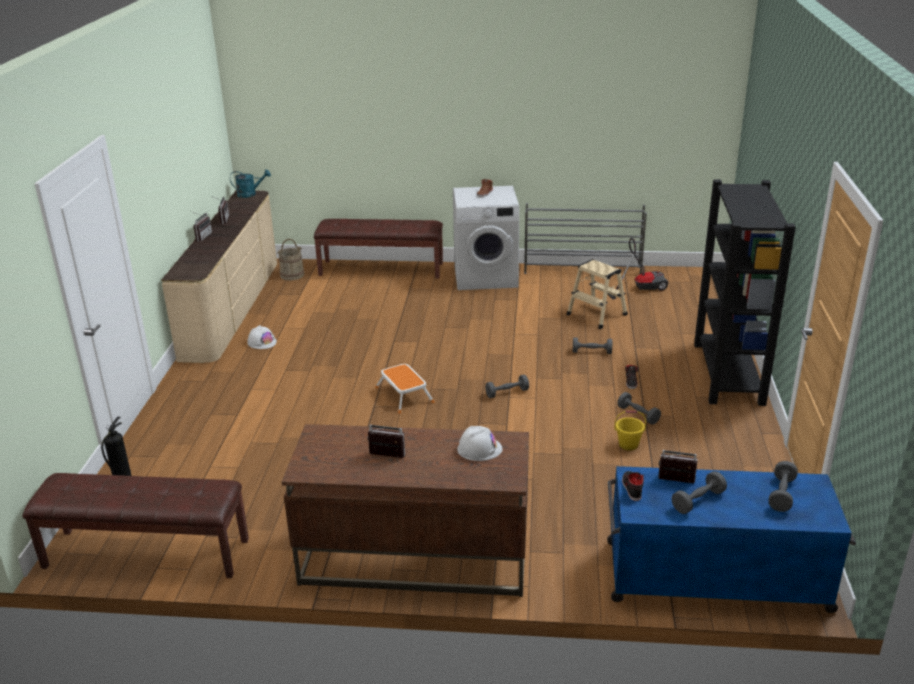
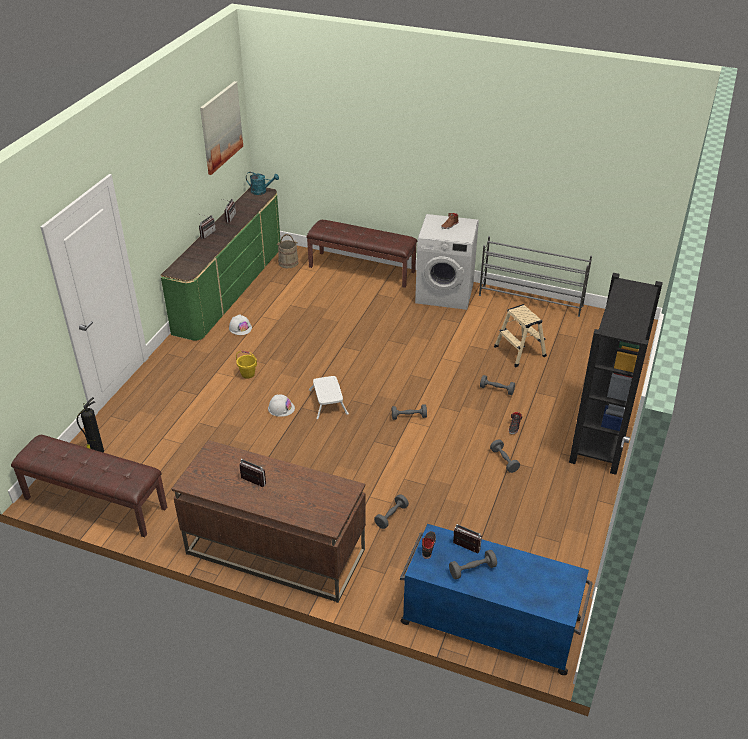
camera: 15 degrees right, 10 degrees up
(202, 111) = (220, 127): none -> picture
(232, 306) = (231, 287): beige cabinet -> green cabinet
(404, 394) = (328, 402): orange step ladder -> white step ladder
(479, 449) = (321, 491): white hard hat -> white hard hat (281, 408)
(628, 445) = (482, 488): yellow bucket -> yellow bucket (247, 374)
(640, 288) = (571, 330): vacuum cleaner -> none
(781, 494) = (540, 579): grey dumbbell -> grey dumbbell (391, 516)

